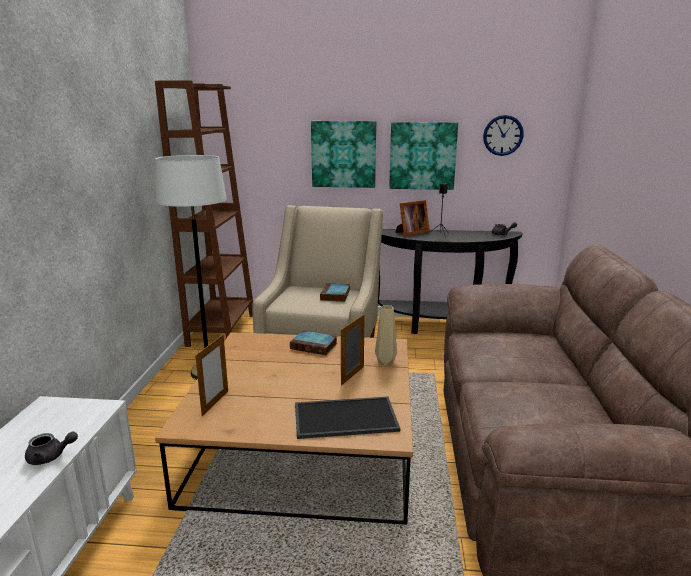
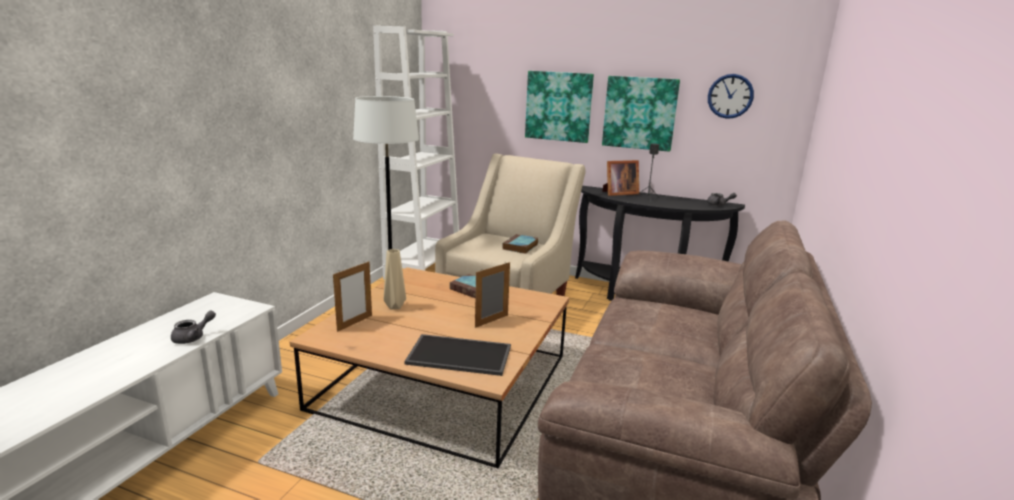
camera: 15 degrees right, 0 degrees up
(50, 457) = (193, 337): grey teapot -> grey teapot turned 60 degrees counterclockwise
(222, 330) = (423, 269): brown bookcase -> white bookcase
(386, 362) = (532, 315): beige vase -> beige vase (396, 307)

